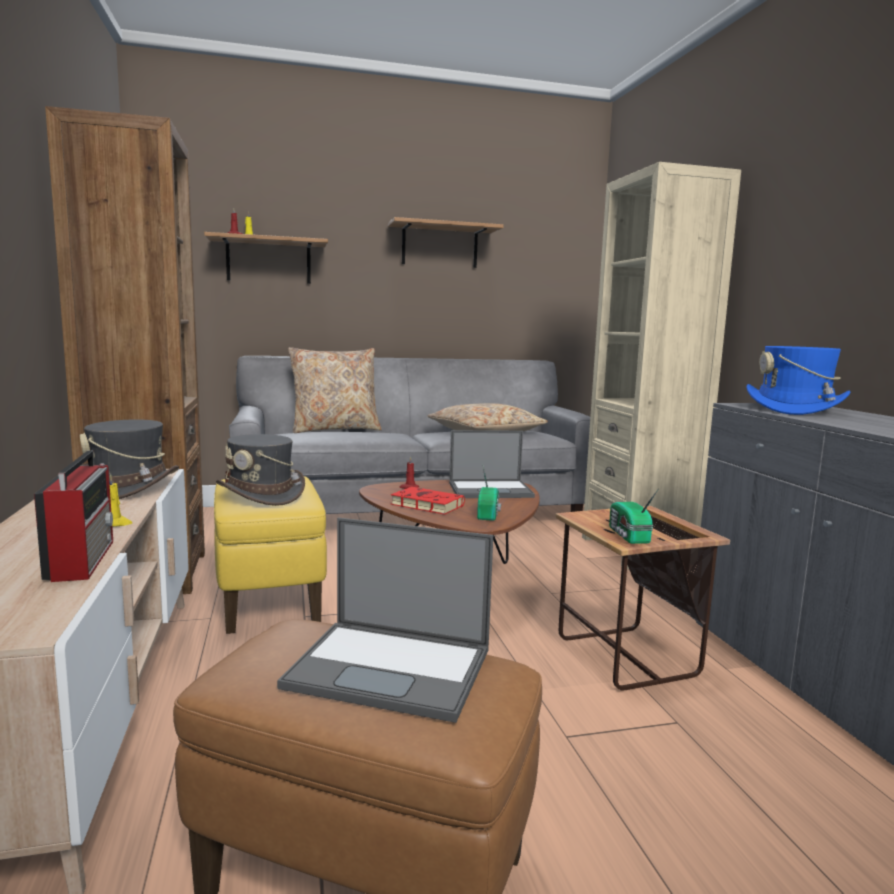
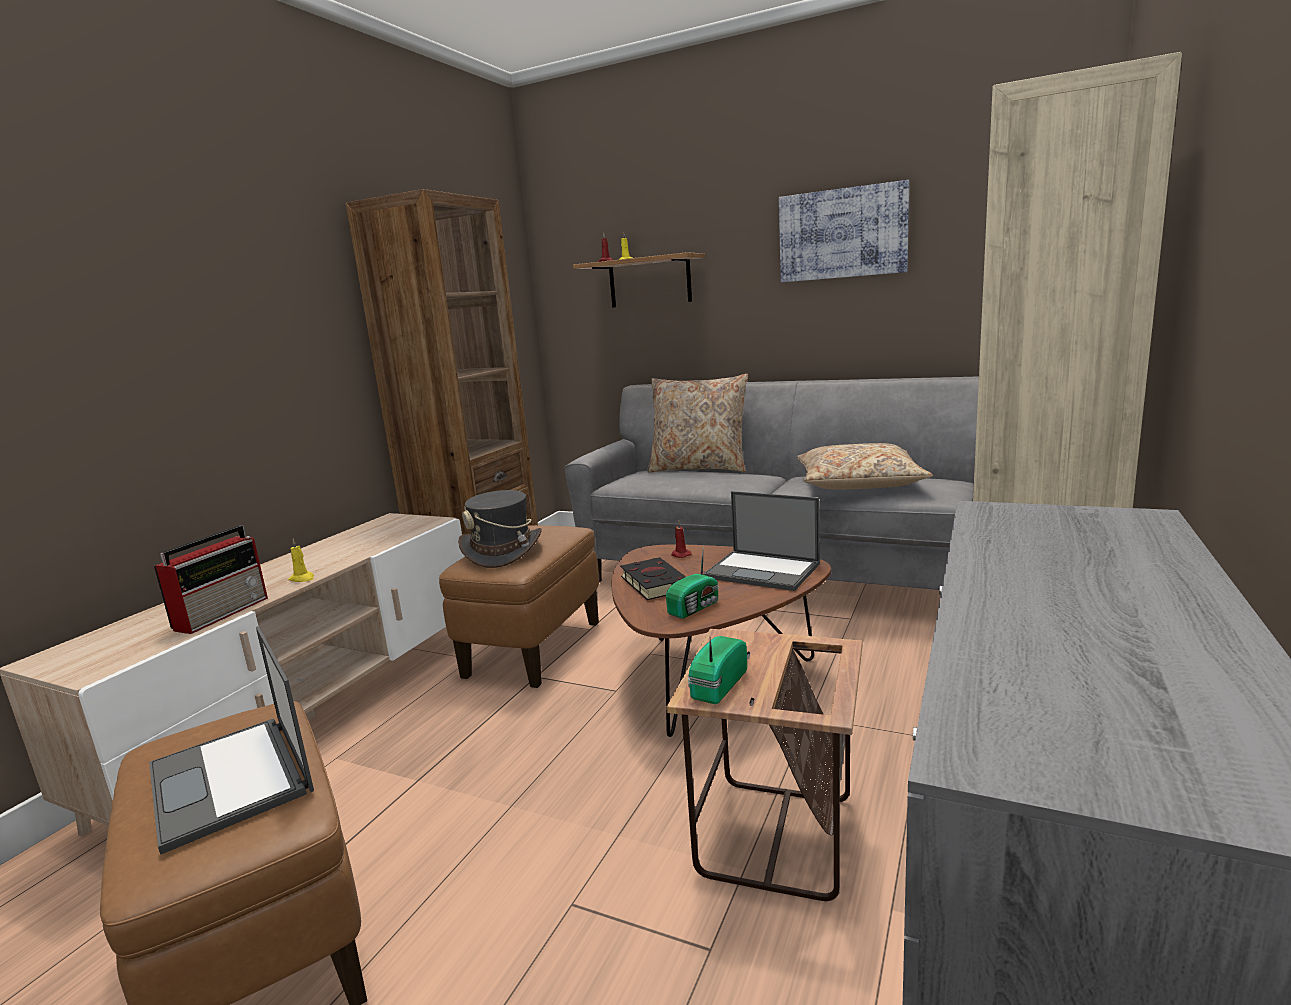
camera: 40 degrees right, 5 degrees up
(128, 487) = (383, 537): grey hat -> none
(269, 598) = (533, 649): yellow ottoman -> brown ottoman
(425, 505) = (653, 582): red book -> black book
(439, 246) = (842, 233): shelf -> picture
(794, 409) = (1054, 531): blue hat -> none

